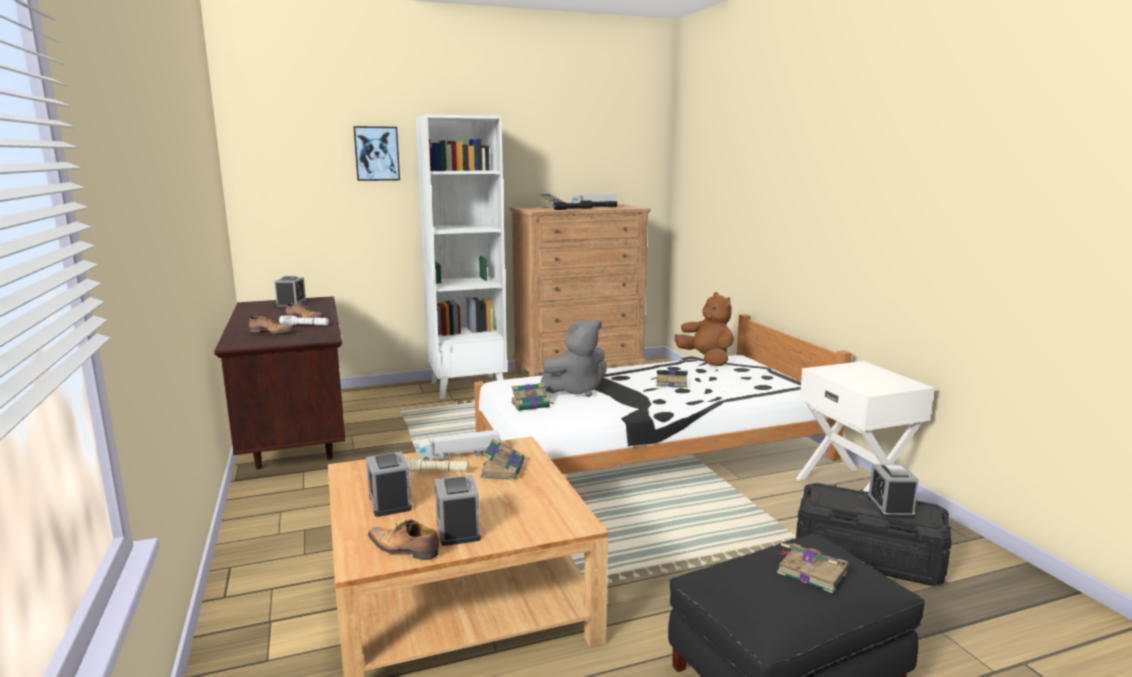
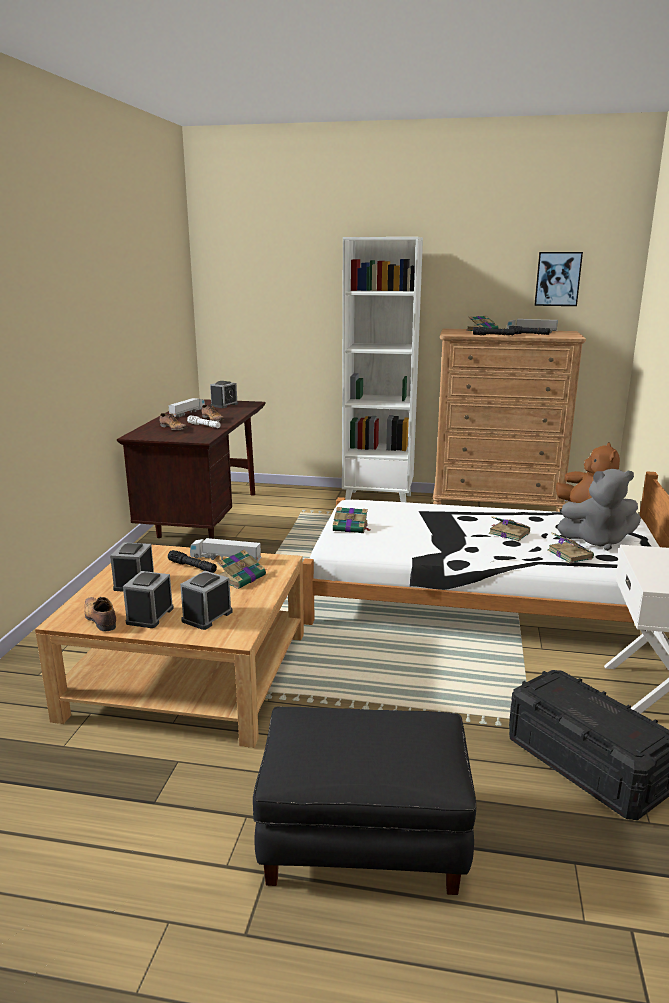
camera: 30 degrees right, 5 degrees up
(260, 316) = (187, 413): none -> toy truck
(377, 153) = (318, 272): picture -> picture (557, 279)
(434, 471) = (192, 567): beige flashlight -> black flashlight
(576, 390) = (408, 522): grey plush toy -> grey plush toy (598, 541)
(810, 571) = (380, 740): book -> book (569, 554)
(890, 507) = (611, 718): alarm clock -> alarm clock (207, 616)

